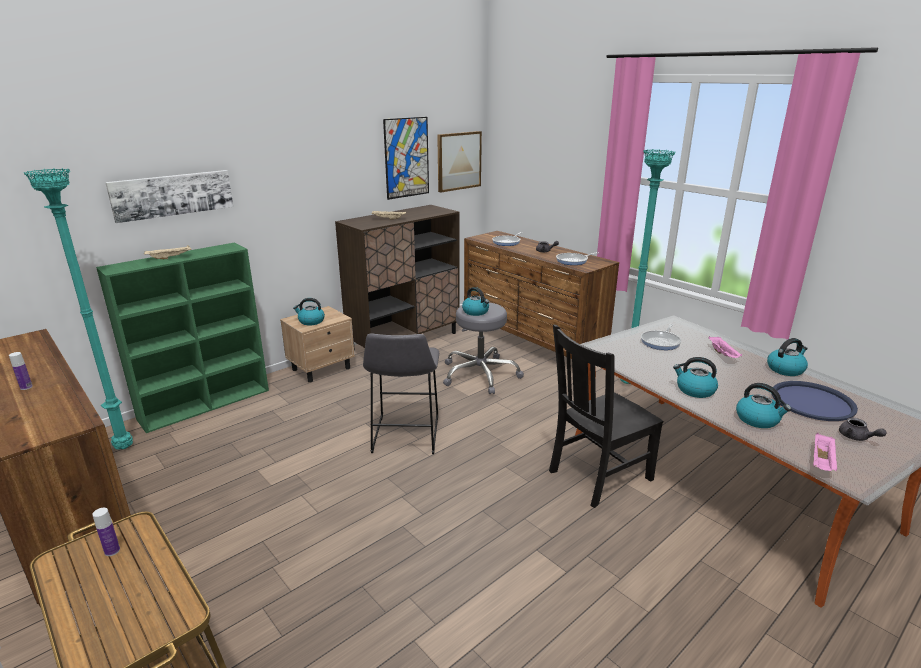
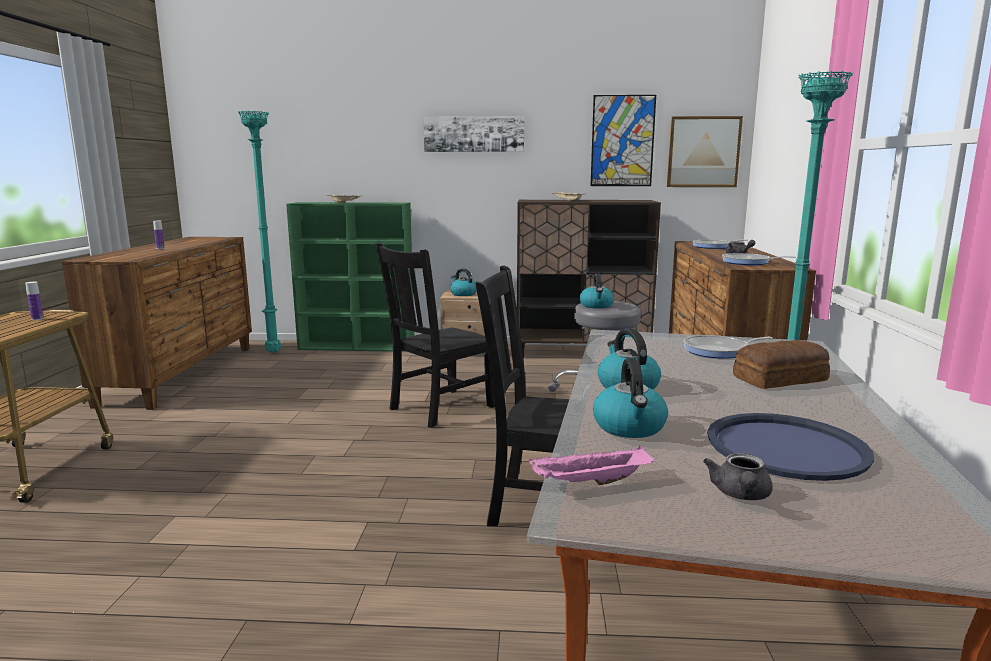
camera: 45 degrees right, 10 degrees down
(172, 195) = (365, 151): picture -> picture (474, 134)
(405, 437) = (439, 408): grey stool -> black chair
(723, 354) = (782, 379): pink tray -> bread
(785, 369) = (852, 415): kettle -> none

